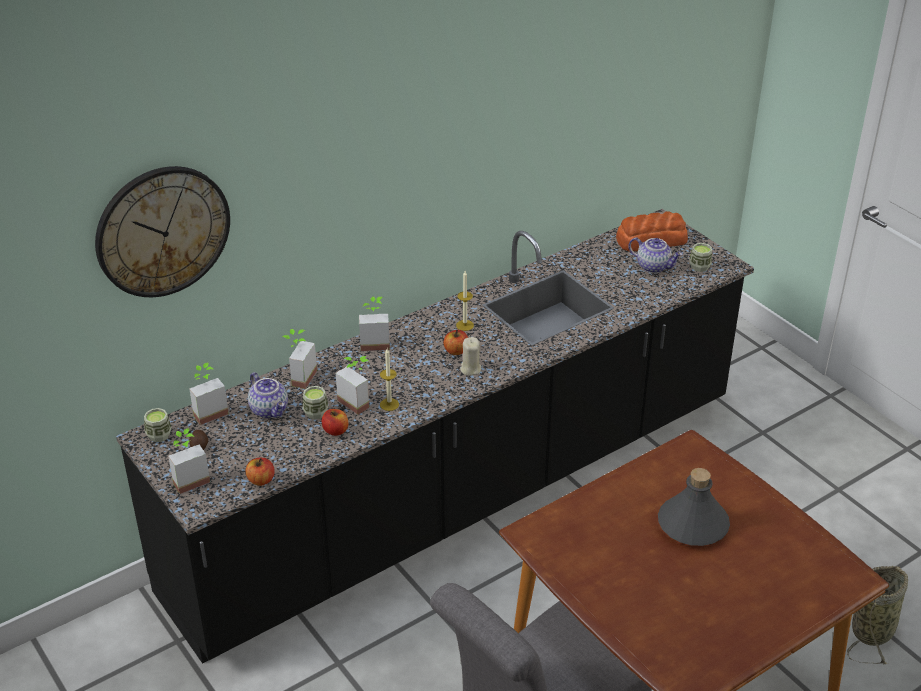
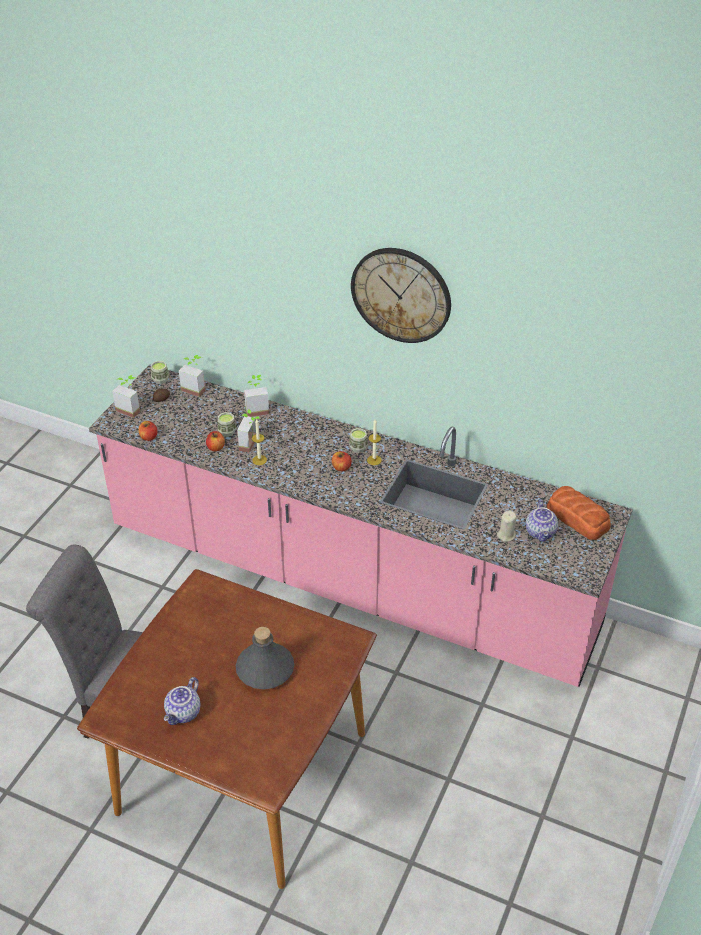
camera: 60 degrees right, 5 degrees up
(162, 231) = (189, 256): wall clock -> wall clock (401, 295)
(270, 410) = (215, 412): teapot -> teapot (184, 713)
(374, 342) = (319, 426): potted plant -> none
(460, 496) = (350, 580): black counter -> pink counter
(470, 369) = (327, 482): beige candle -> beige candle (506, 535)
(699, 267) = (567, 560): cup -> cup (358, 448)
(873, 629) = (390, 891): basket -> none

